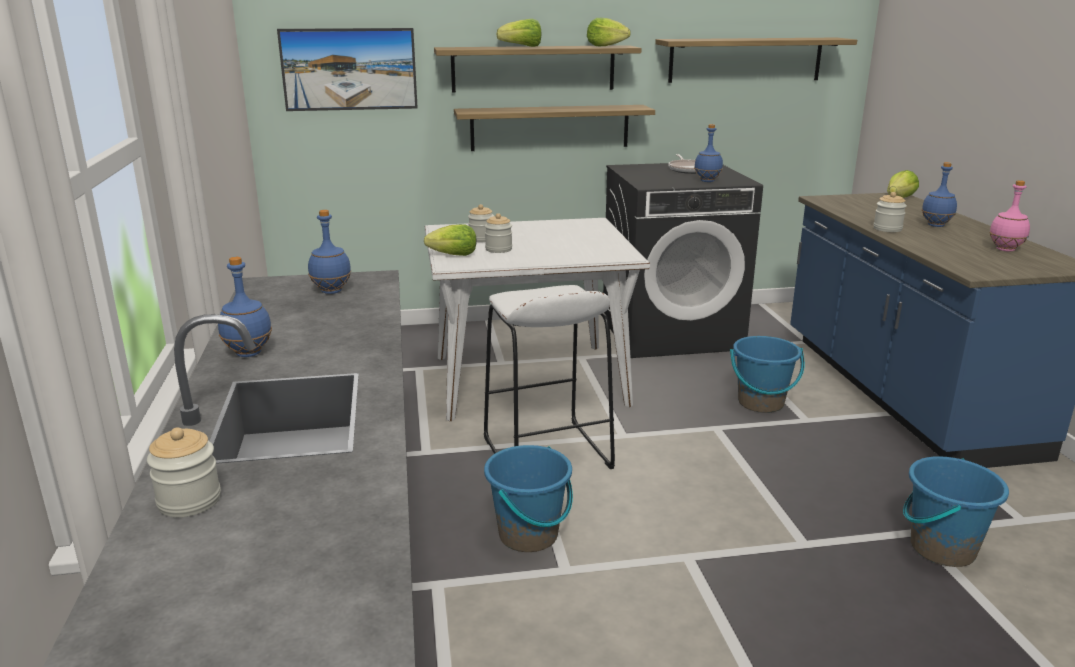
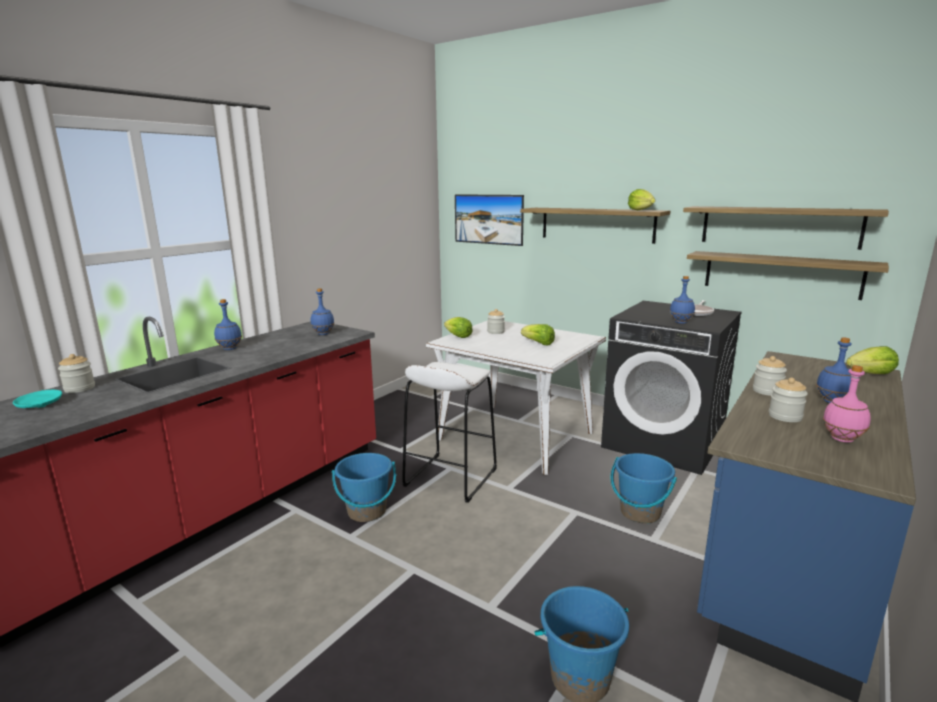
camera: 45 degrees right, 5 degrees down
(214, 552) = (39, 405): none -> turquoise plate
(498, 249) = (488, 339): jar -> jar (785, 416)
(522, 47) = (583, 208): lettuce -> lettuce (538, 343)
(550, 127) = (605, 267): shelf -> shelf (781, 274)

